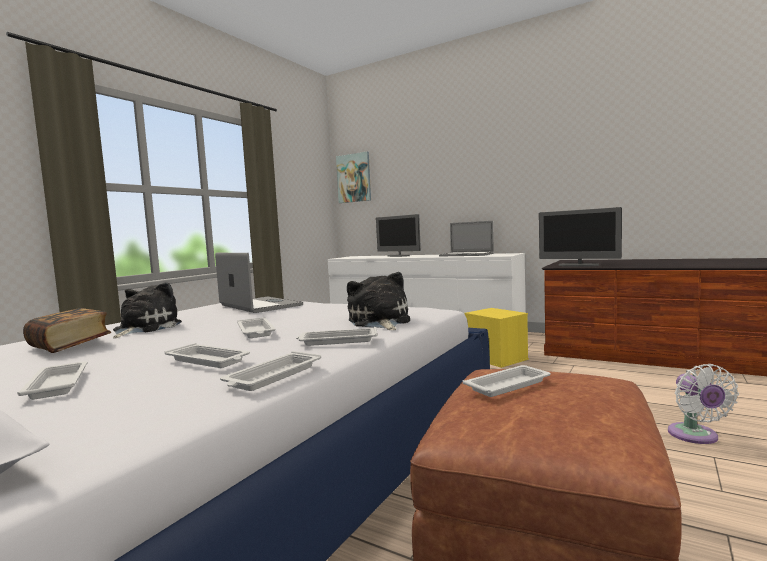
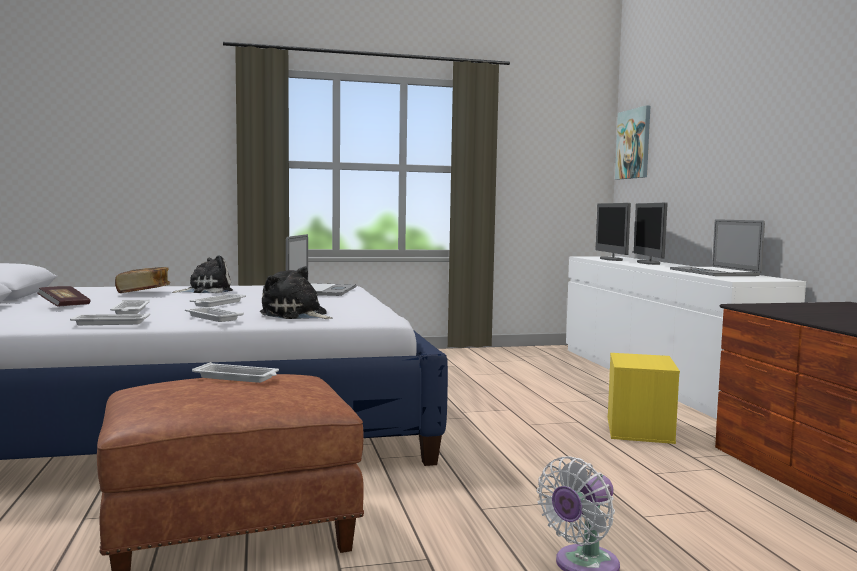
camera: 45 degrees right, 0 degrees up
(57, 384) = (65, 306): white tray -> book
(379, 322) = (296, 315): plush toy -> plush toy turned 90 degrees counterclockwise
(578, 265) = (779, 310): monitor -> monitor (611, 259)

